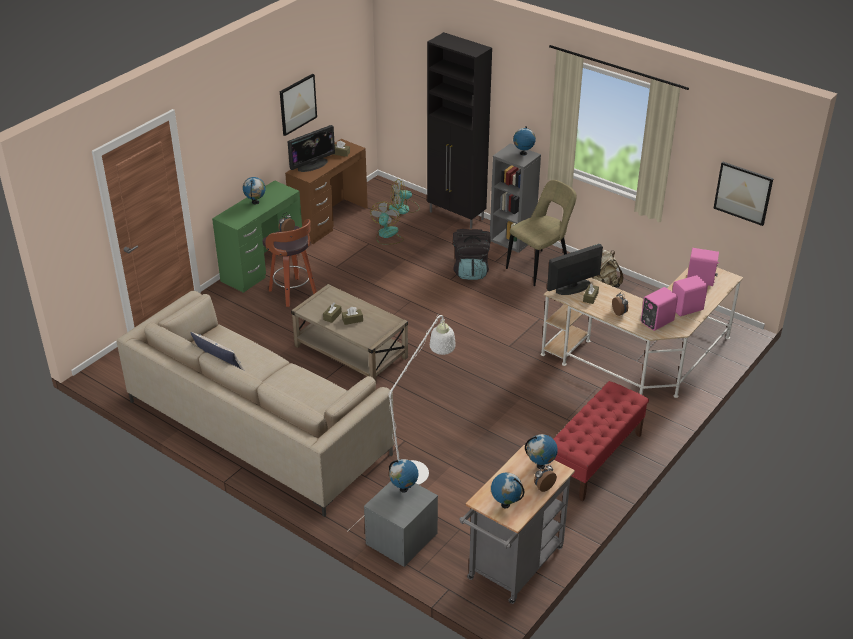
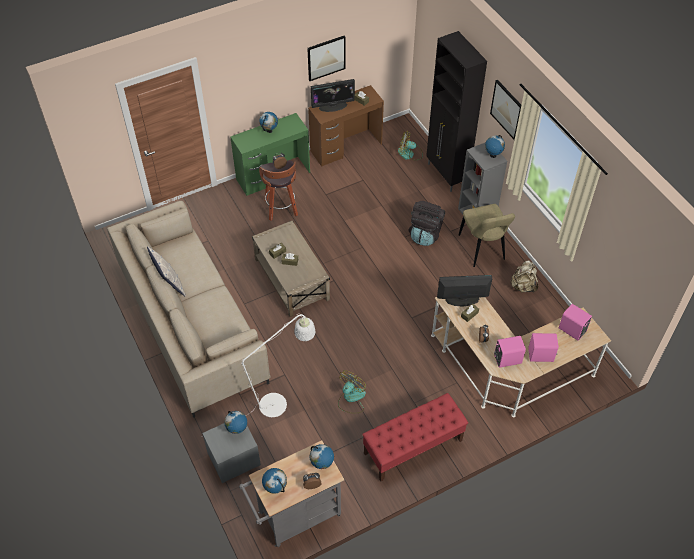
camera: 25 degrees right, 15 degrees up
(387, 235) = (381, 176): fan -> fan (351, 398)
(540, 267) = (482, 249): beige chair -> beige chair turned 90 degrees clockwise
(743, 193) = (634, 273): picture -> picture (507, 109)

